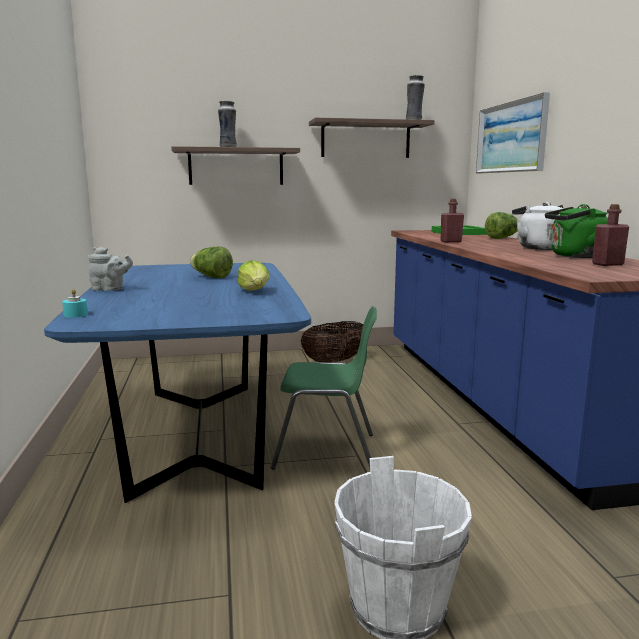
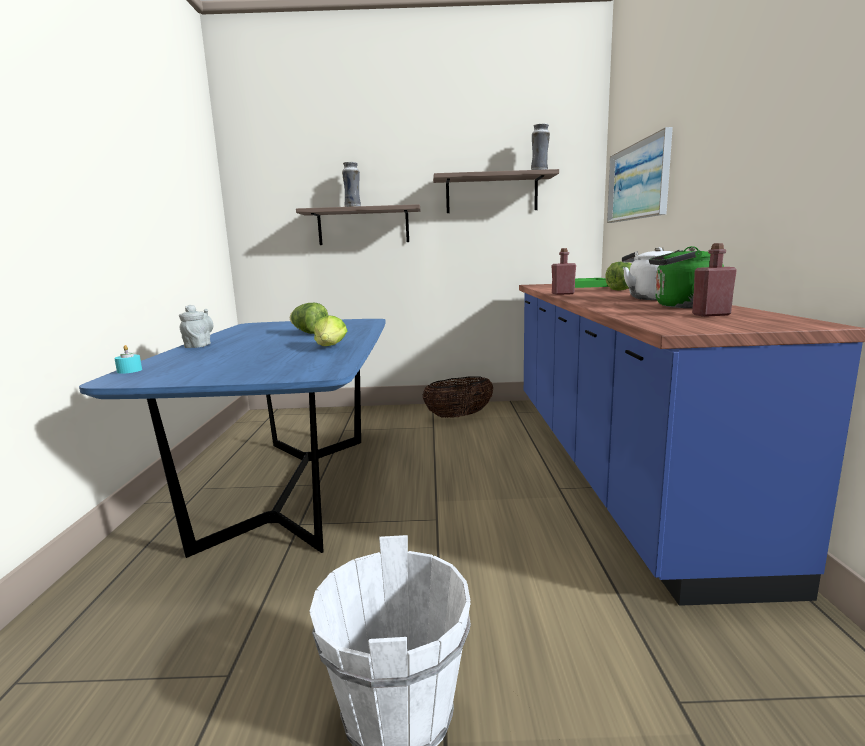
camera: 10 degrees right, 0 degrees up
(110, 289) = (199, 345): grey teapot -> grey teapot turned 105 degrees counterclockwise
(327, 451) = (407, 512): green chair -> none

